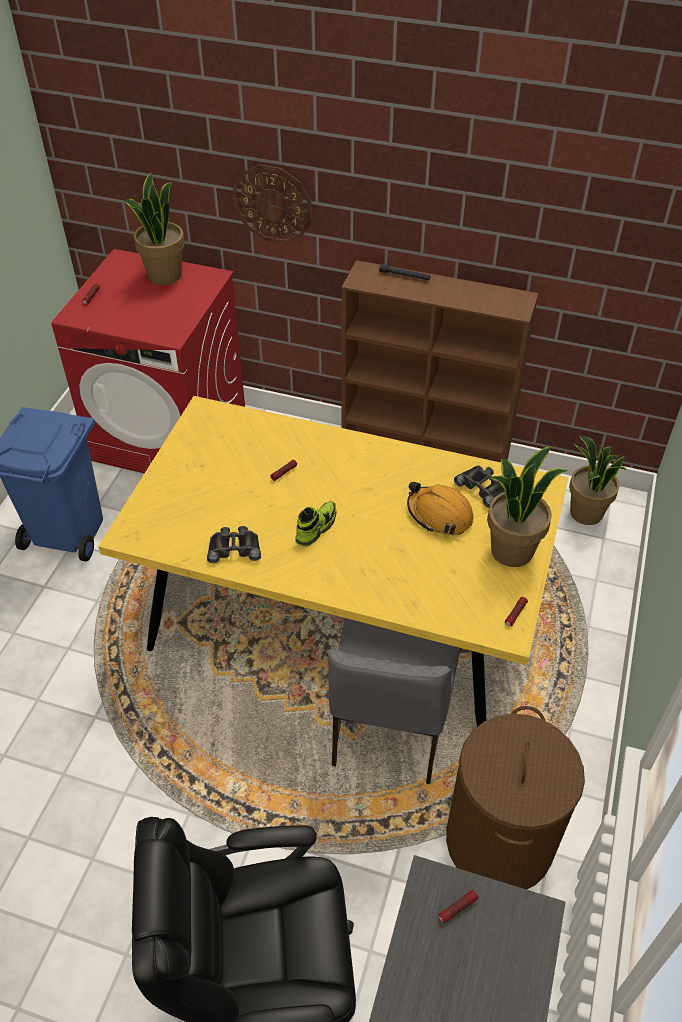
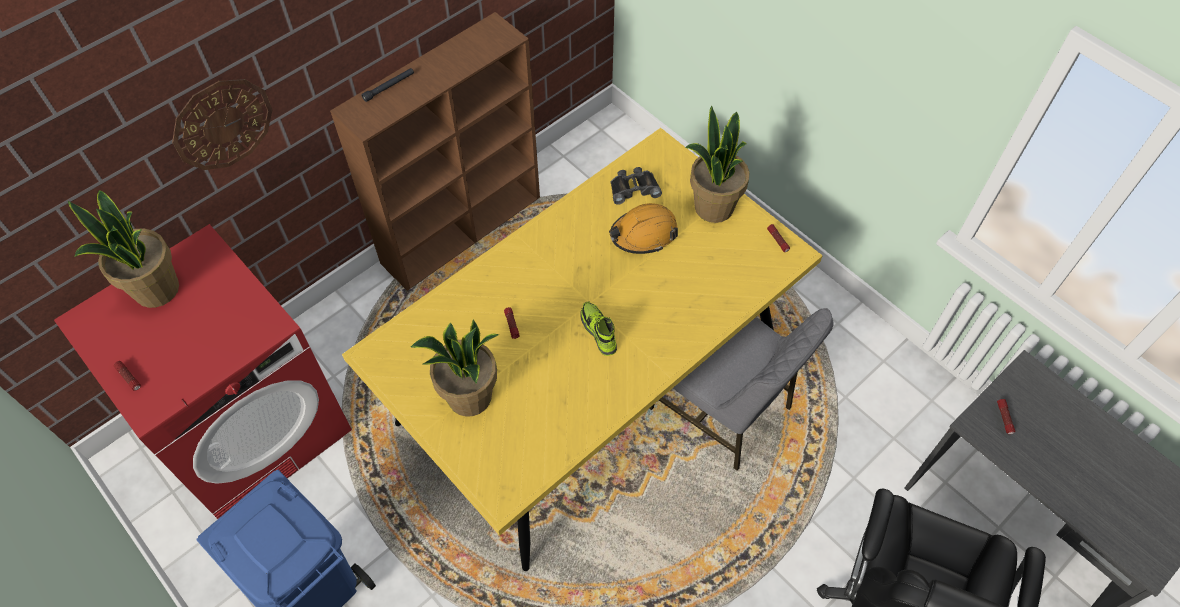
camera: 60 degrees left, 10 degrees up
(234, 548) = (580, 409): black binoculars -> none
(500, 841) = (860, 387): brown laundry basket -> none
(585, 513) = (604, 154): potted plant -> potted plant (469, 397)

